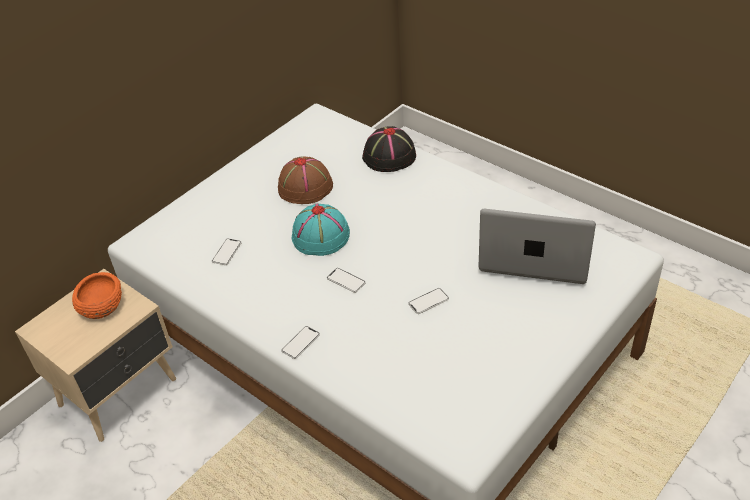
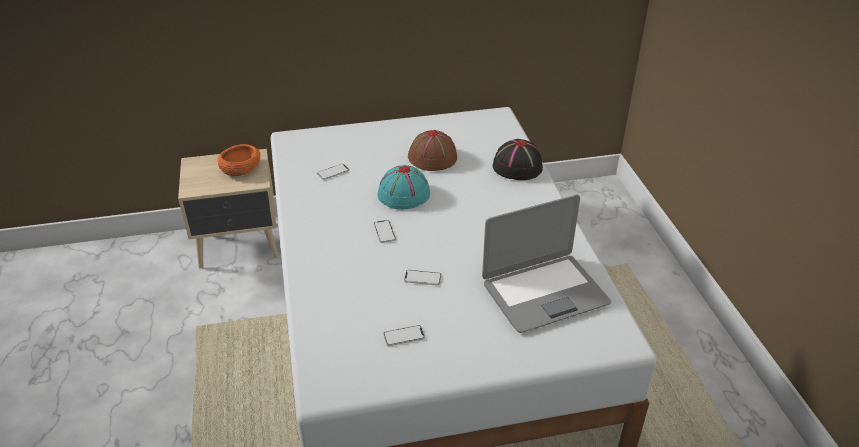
camera: 35 degrees right, 5 degrees down
(300, 343) = (308, 253): phone -> phone (404, 336)
(535, 254) = (544, 293): laptop -> laptop turned 105 degrees clockwise

